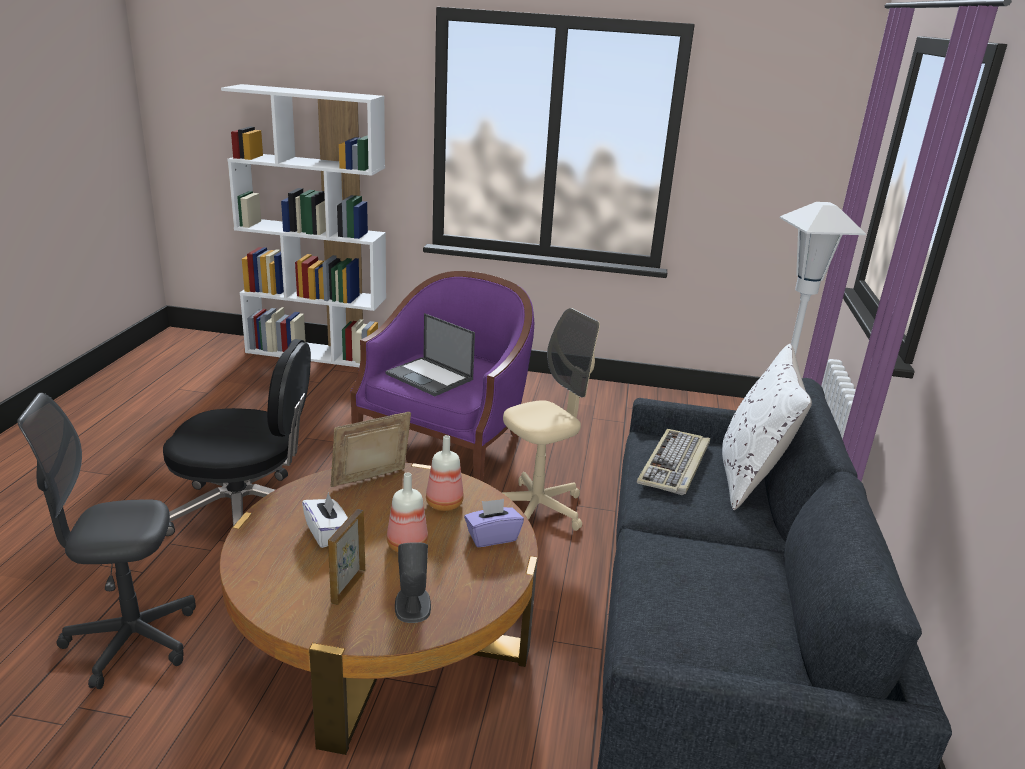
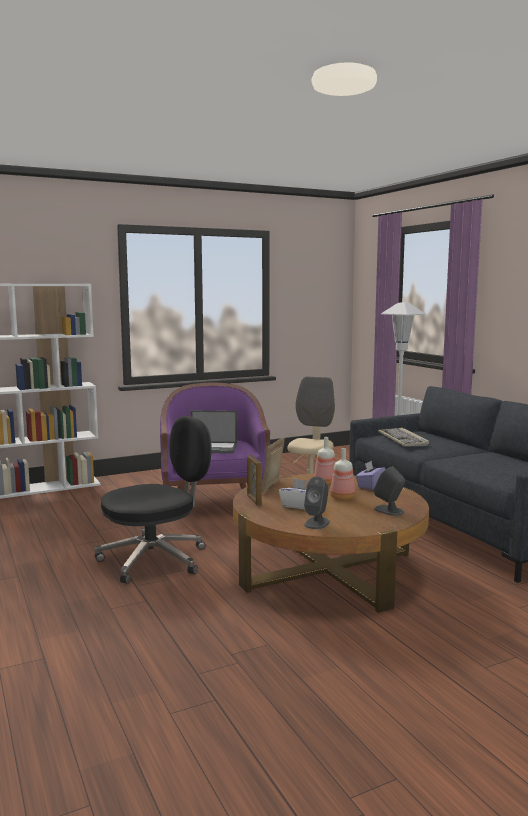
camera: 35 degrees left, 15 degrees down
(131, 640) = (204, 623): grey office chair -> none
(281, 580) = (317, 523): none -> grey speaker
(347, 587) = (350, 515): picture frame -> picture frame (254, 500)
(751, 476) = (436, 436): white pillow -> none

